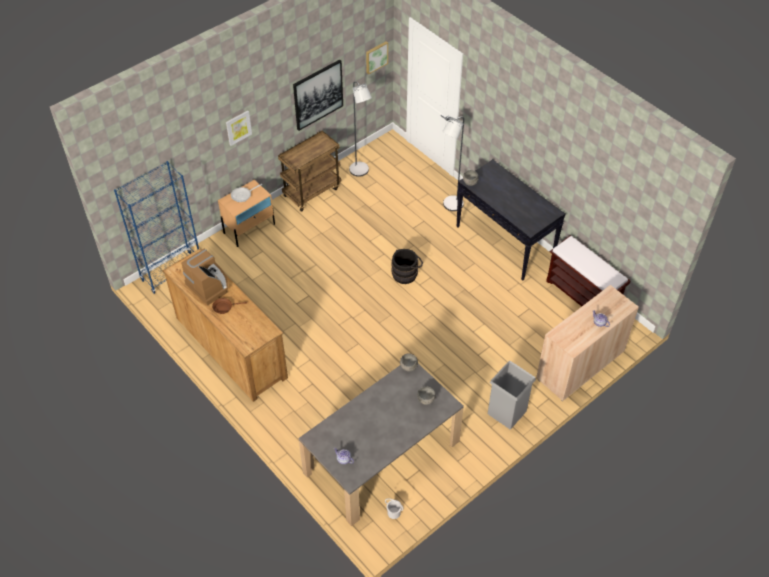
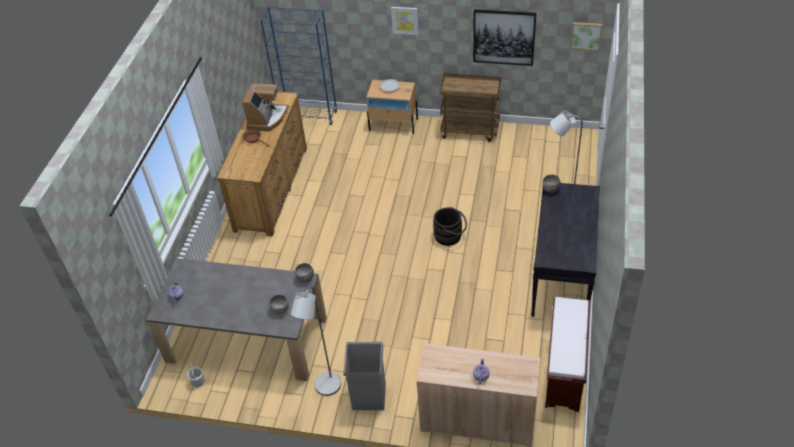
camera: 55 degrees right, 5 degrees down
(361, 172) = (526, 142): grey floor lamp -> grey floor lamp (325, 388)

